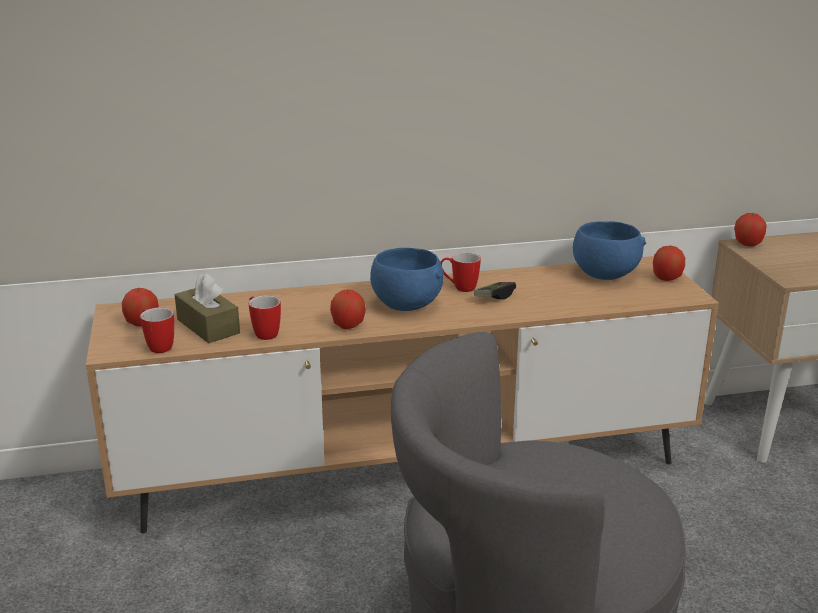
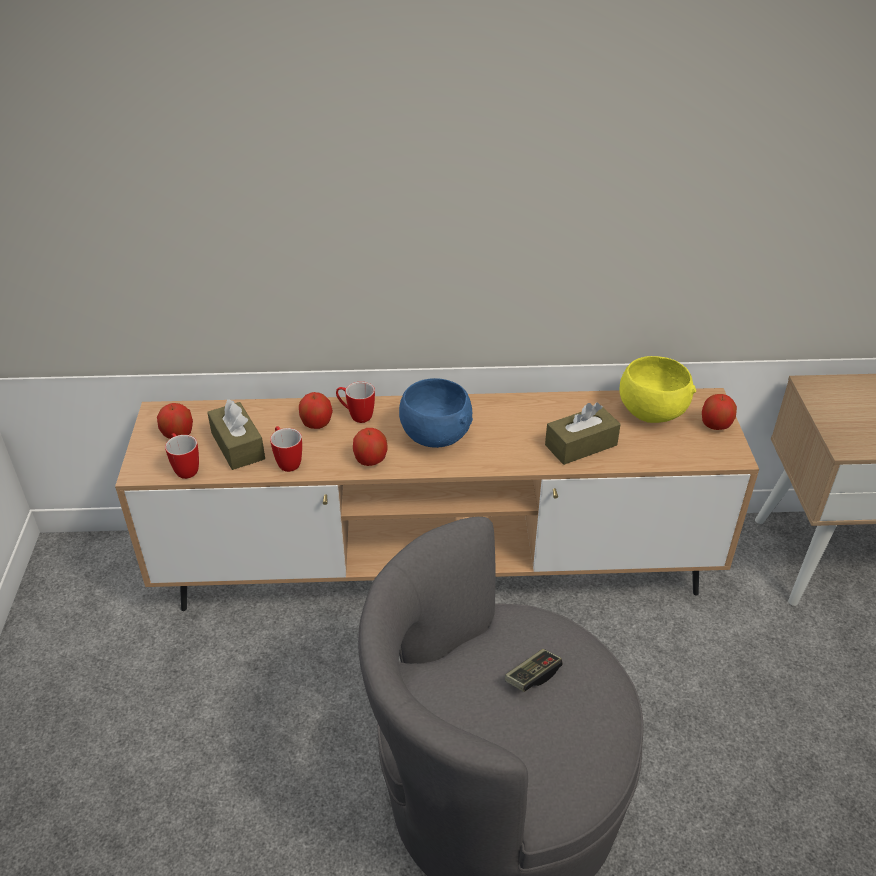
camera: 10 degrees right, 15 degrees up
(459, 287) = (495, 416): mug -> mug (356, 415)
(494, 297) = (527, 434): game controller -> game controller (533, 676)
(548, 300) = (581, 445): none -> brown tissue box
(603, 275) = (650, 412): blue bowl -> yellow bowl
(747, 244) = (818, 386): apple -> apple (317, 424)

